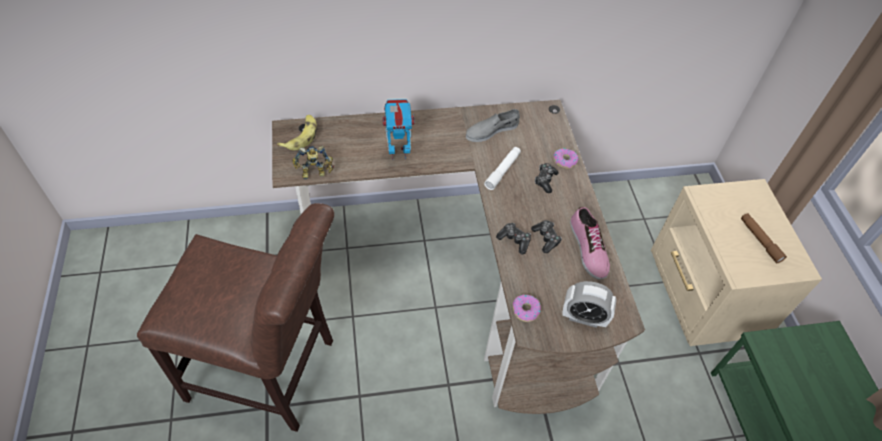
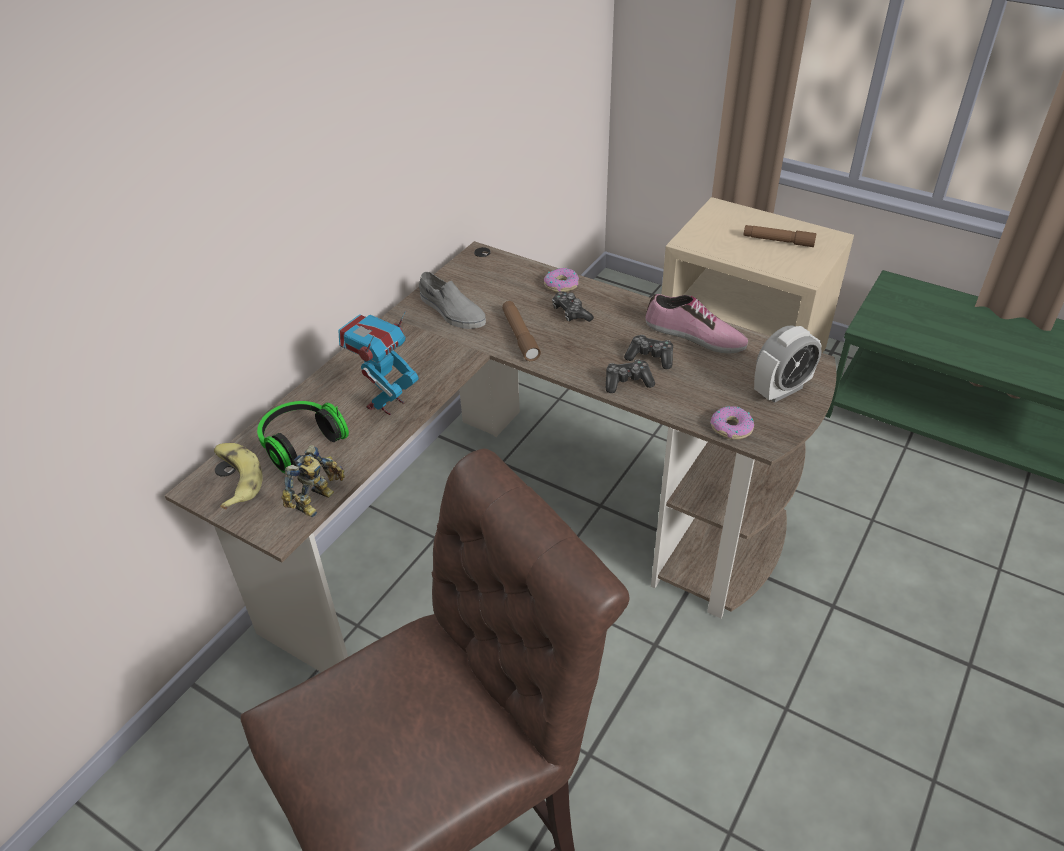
camera: 45 degrees left, 10 degrees down
(343, 141) = (300, 443): none -> headphones
(491, 130) = (451, 311): grey shoe -> grey shoe turned 60 degrees counterclockwise
(502, 171) = (520, 336): white flashlight -> brown flashlight

